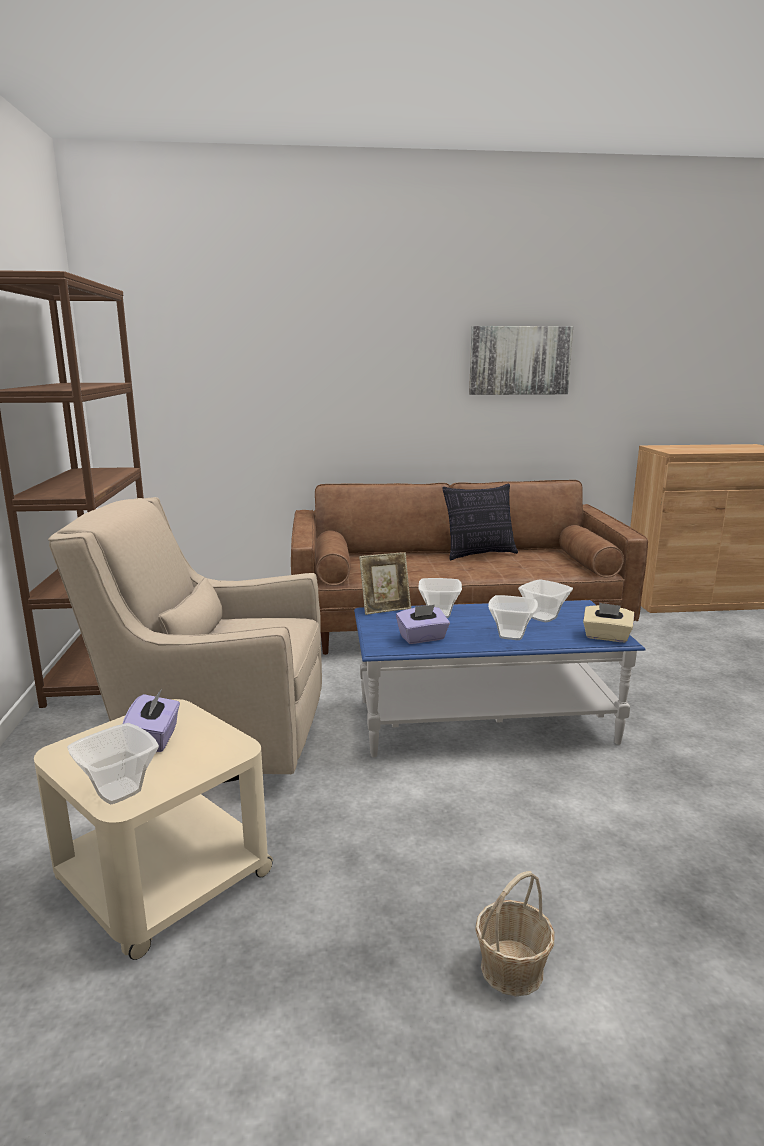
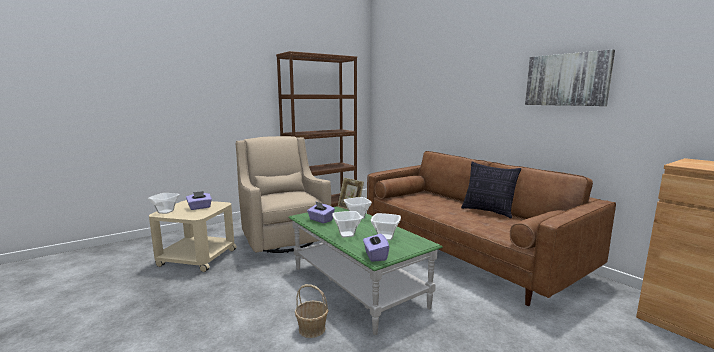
camera: 60 degrees right, 5 degrees down
(484, 721) = (357, 286): blue coffee table -> green coffee table
(512, 969) = (158, 334): basket -> basket (312, 329)
(606, 637) = (375, 256): beige tissue box -> purple tissue box

